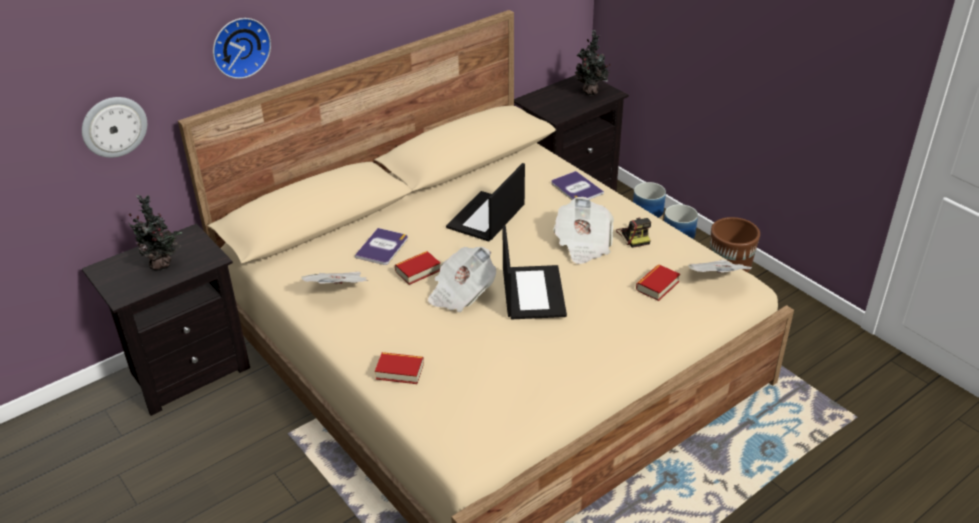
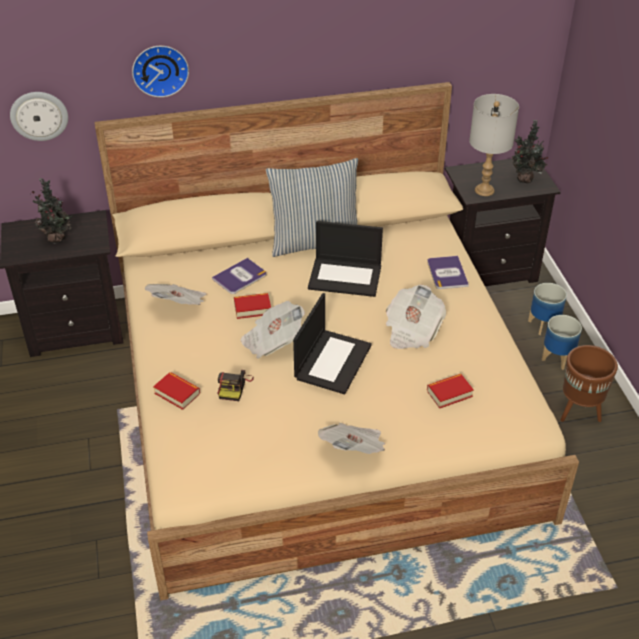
camera: 25 degrees right, 5 degrees up
(433, 196) = (314, 242): none -> pillow
(486, 217) = (346, 277): laptop -> laptop turned 135 degrees counterclockwise
(563, 109) = (484, 190): none -> grey table lamp
(634, 236) = (465, 337): camera -> camera (234, 387)
(717, 280) = (510, 407): newspaper -> newspaper (354, 449)

